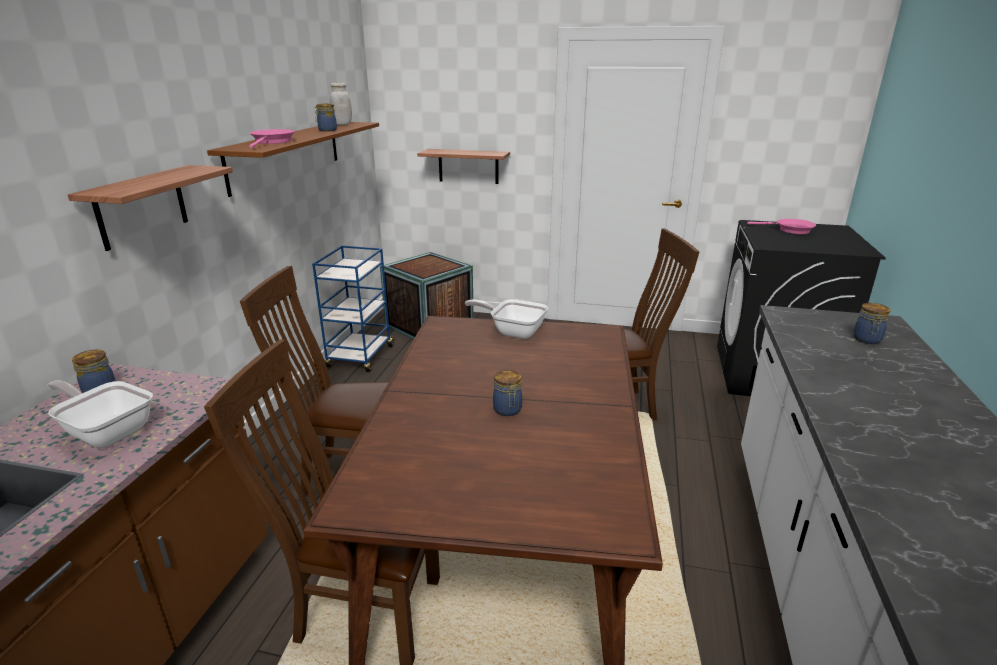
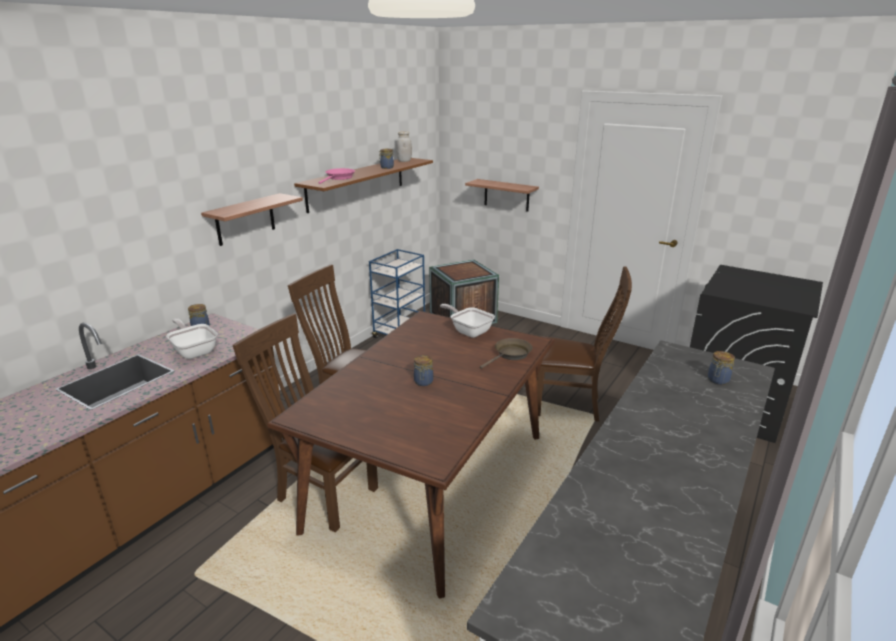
camera: 20 degrees right, 0 degrees up
(590, 352) = (510, 355): none -> brown frying pan
(790, 230) = (756, 280): pink frying pan -> none

